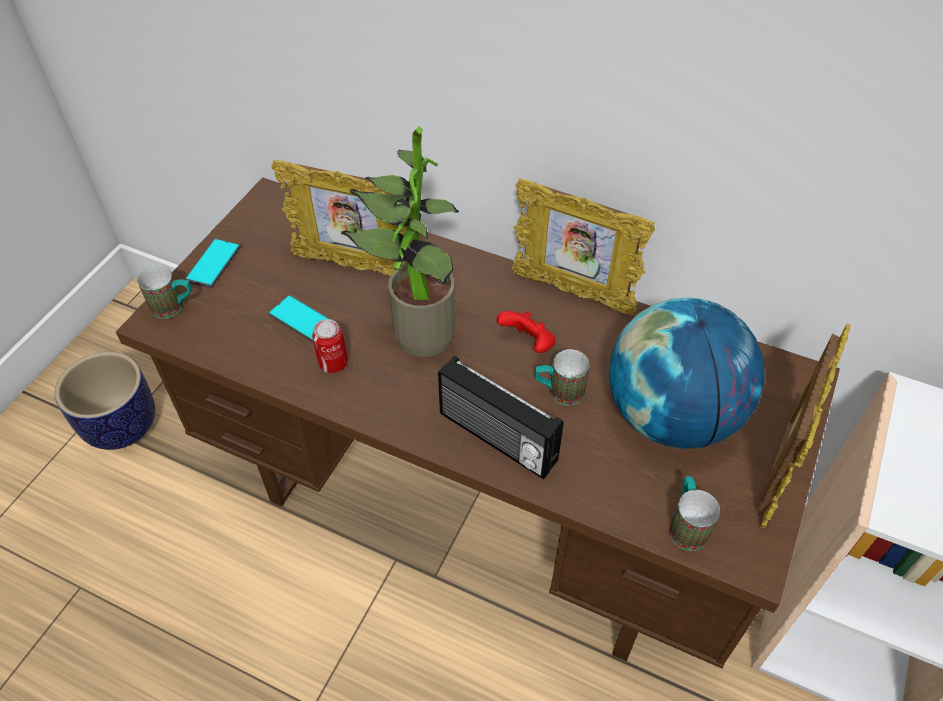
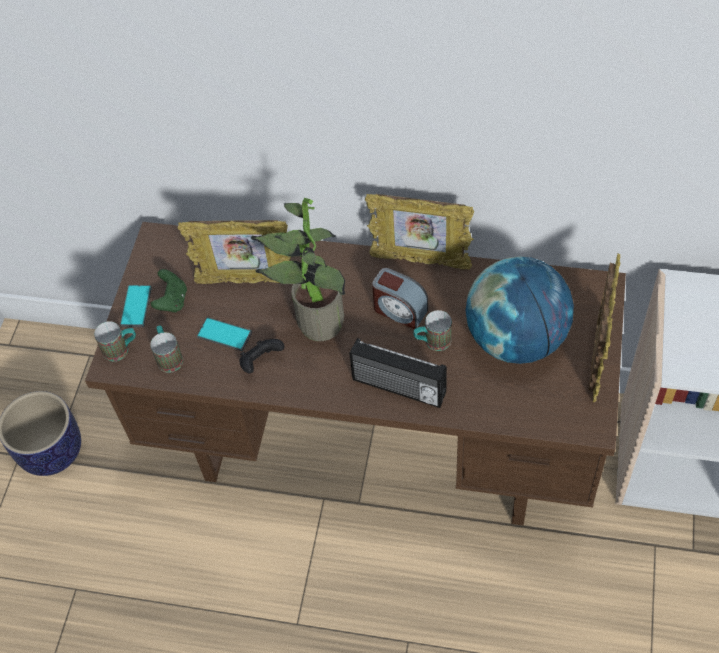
camera: 10 degrees left, 5 degrees up
(257, 267) = (172, 301): none -> green game controller
(333, 363) = (261, 362): can -> black game controller
(528, 343) = (399, 310): red game controller -> alarm clock
(686, 524) = (544, 413): mug -> mug (169, 356)

